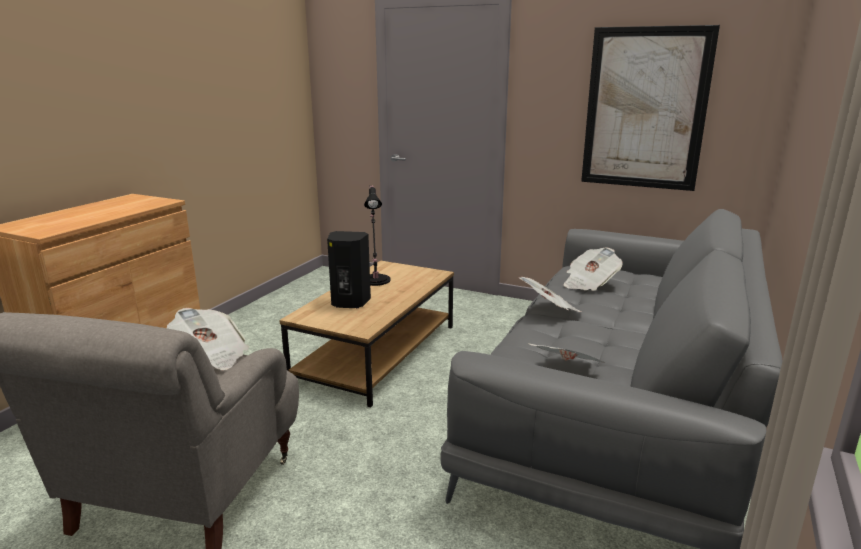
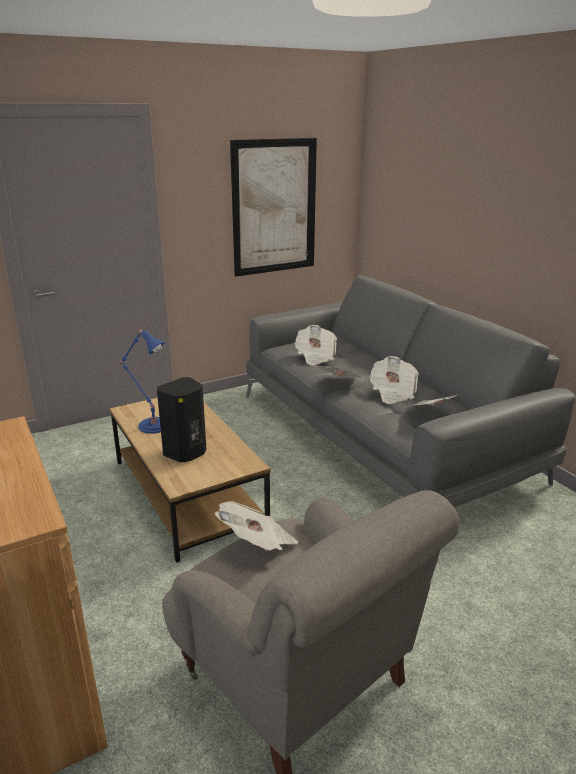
camera: 55 degrees left, 5 degrees up
(376, 279) = (152, 425): black table lamp -> blue table lamp
(579, 339) = (392, 393): none -> newspaper

